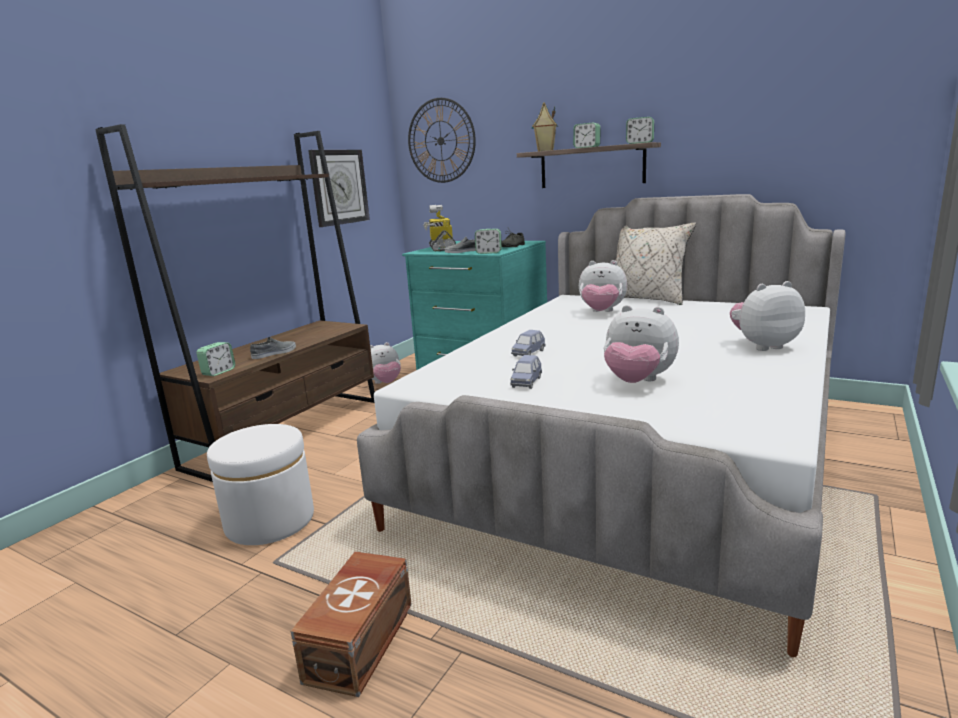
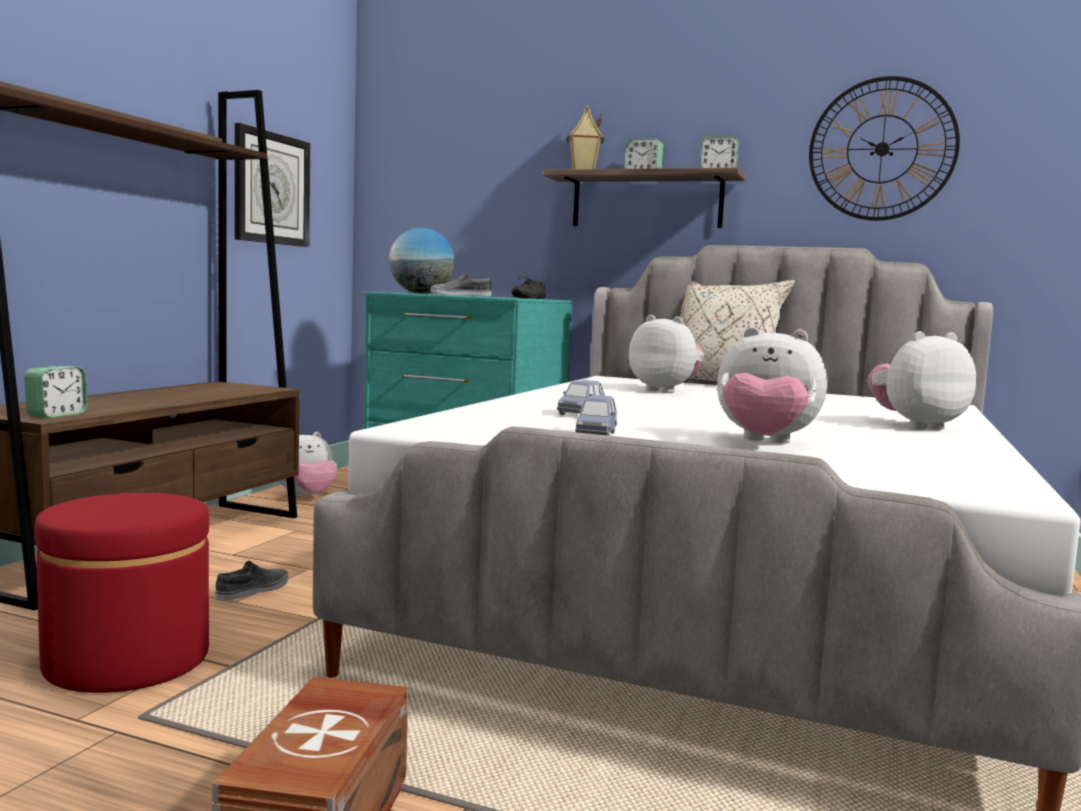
camera: 10 degrees left, 10 degrees down
(270, 521) = (127, 660): white ottoman -> red ottoman
(275, 353) = (152, 404): grey shoe -> grey shoe (254, 590)
(441, 141) = (427, 150): wall clock -> wall clock (882, 149)
(441, 248) = (421, 293): toy robot -> globe
(489, 252) = (499, 297): alarm clock -> none
(601, 312) = (665, 390): plush toy -> plush toy turned 150 degrees counterclockwise

